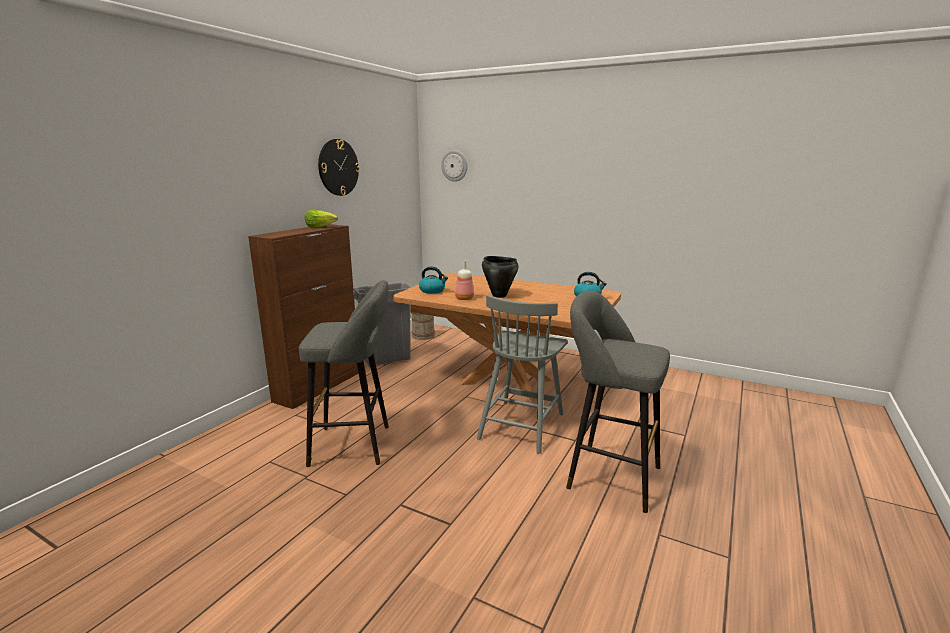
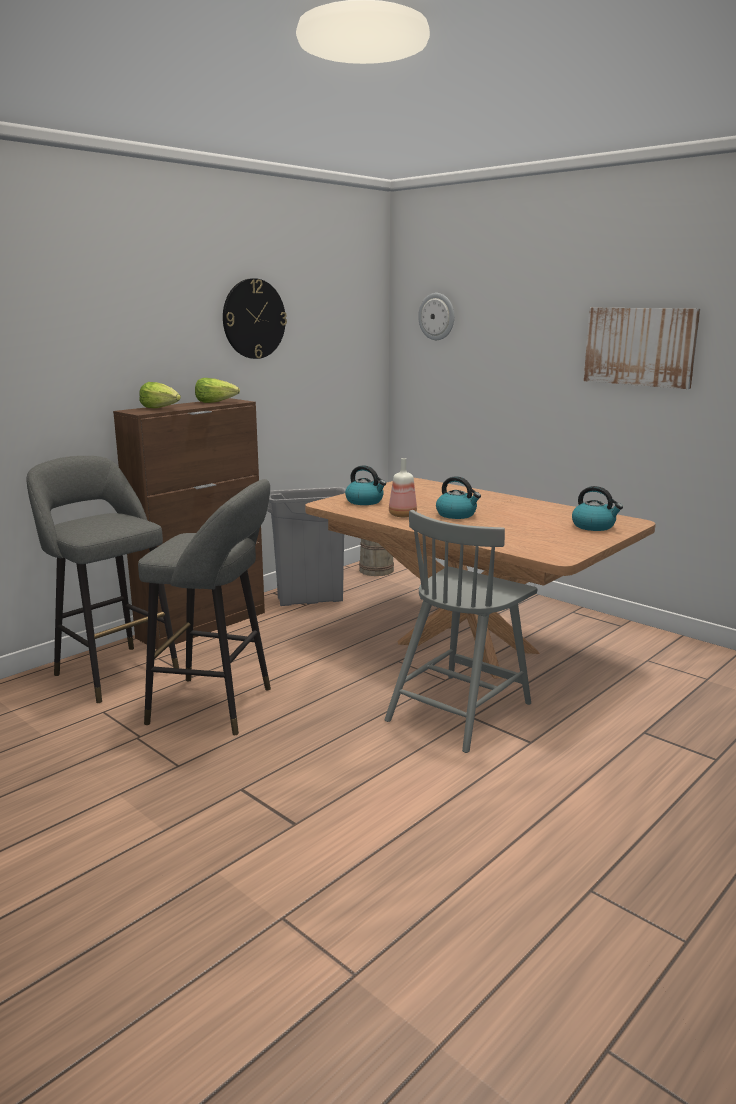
camera: 15 degrees right, 0 degrees up
(284, 233) = (161, 408): none -> lettuce
(499, 295) = (457, 515): black cooking pot -> kettle
(594, 183) = (640, 346): none -> picture
(608, 476) = (555, 798): grey stool -> grey stool (112, 671)

